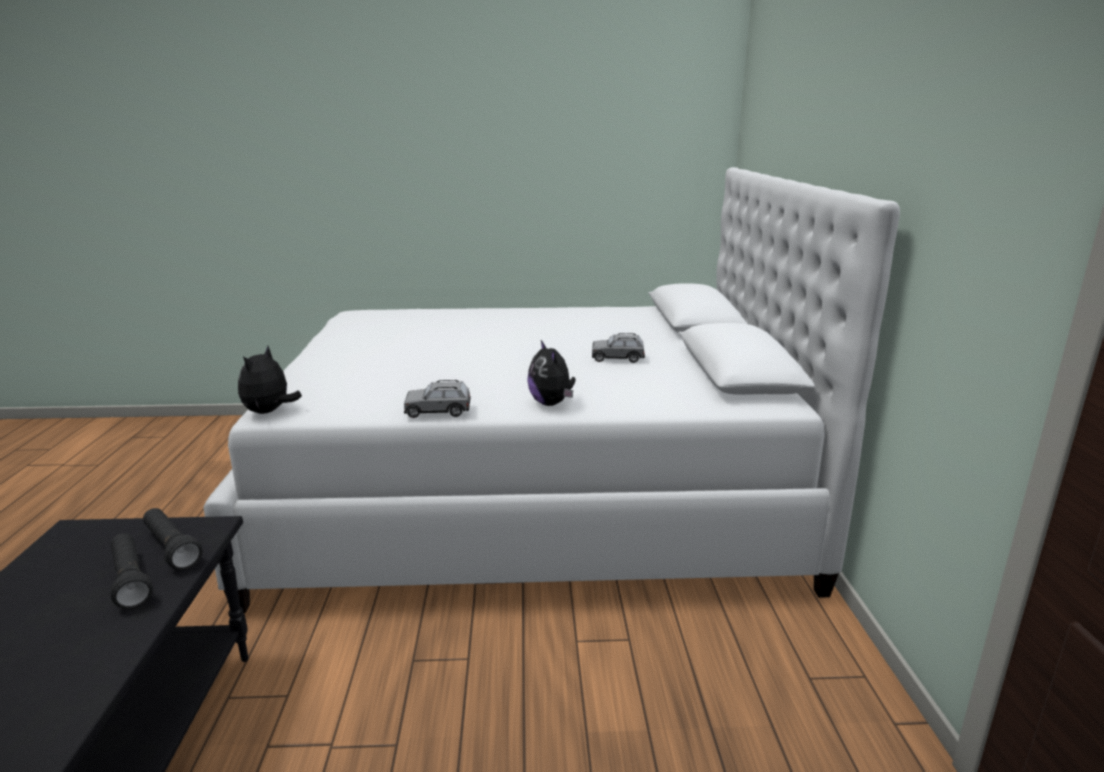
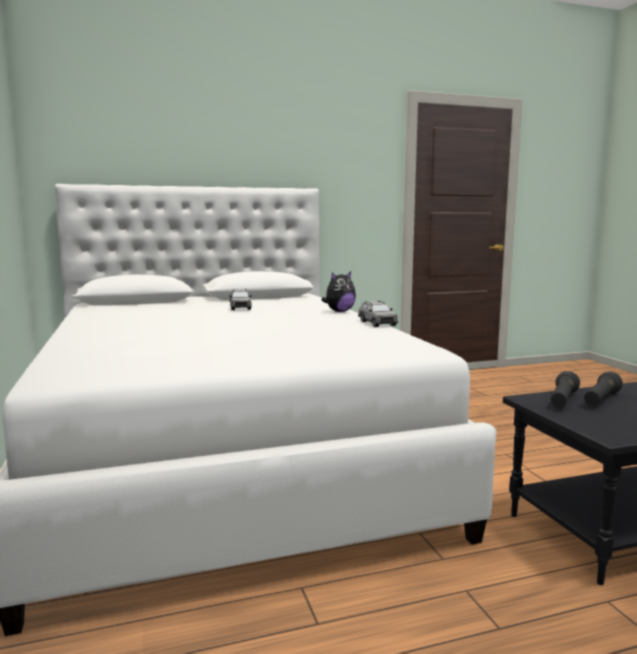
camera: 105 degrees left, 10 degrees down
(269, 412) = (431, 350): plush toy -> none

